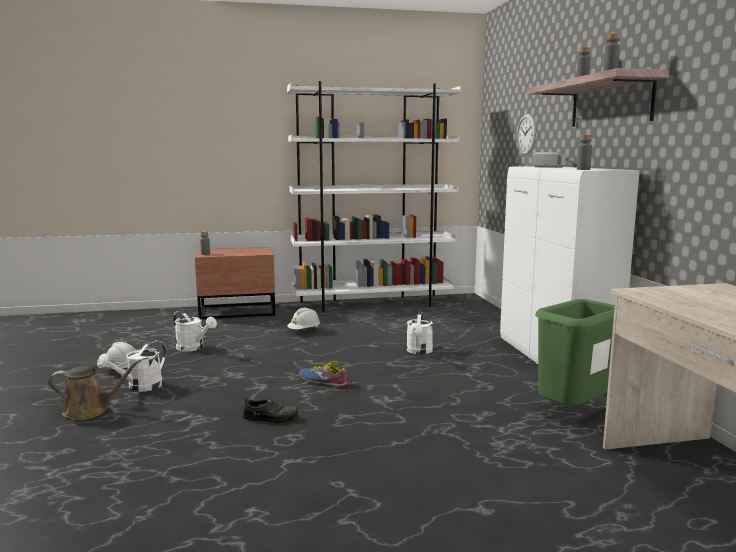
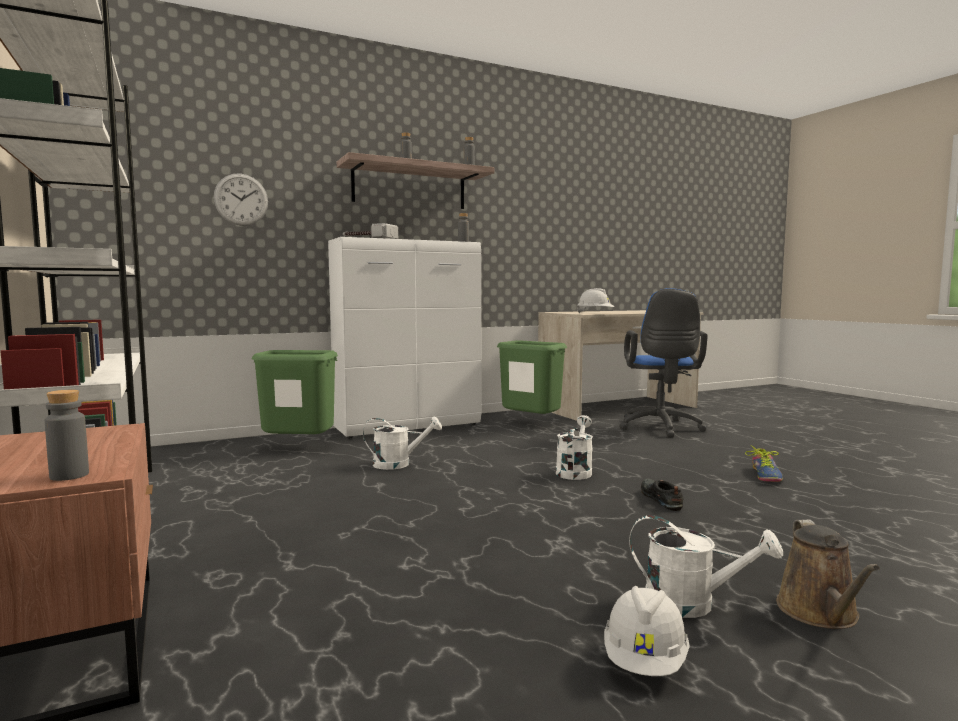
camera: 105 degrees left, 5 degrees down
(90, 411) = (820, 614): brown watering can -> brown watering can turned 150 degrees counterclockwise
(194, 348) = (445, 618): white watering can -> white watering can (575, 471)
(304, 331) = (299, 534): white hard hat -> white hard hat (595, 313)
(323, 381) = (536, 492): shoe -> shoe (766, 475)
(476, 330) = (299, 448): none -> green trash can
(554, 500) = (660, 428): none -> blue office chair

